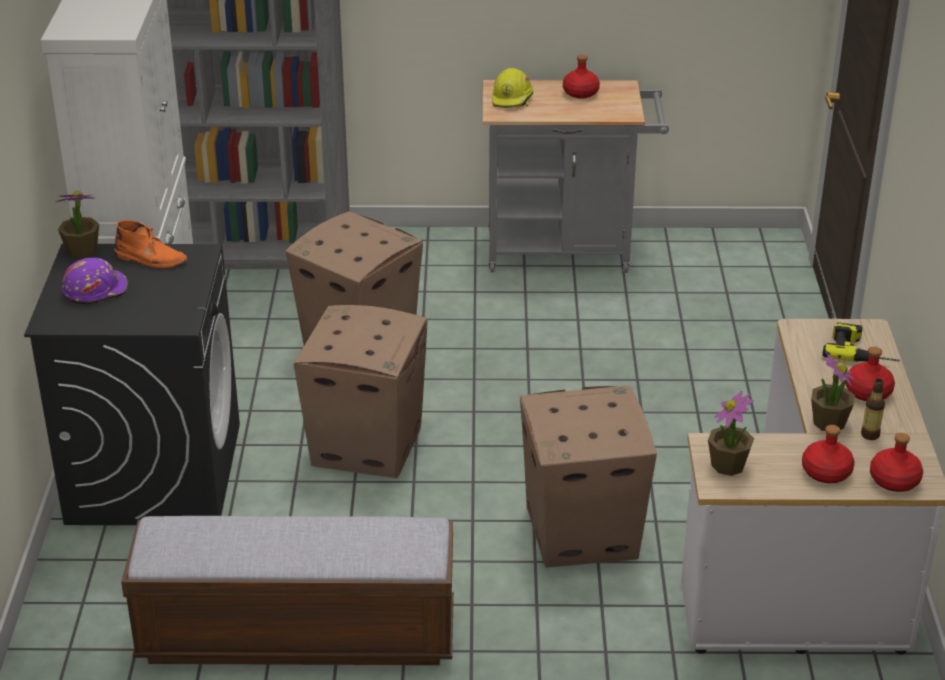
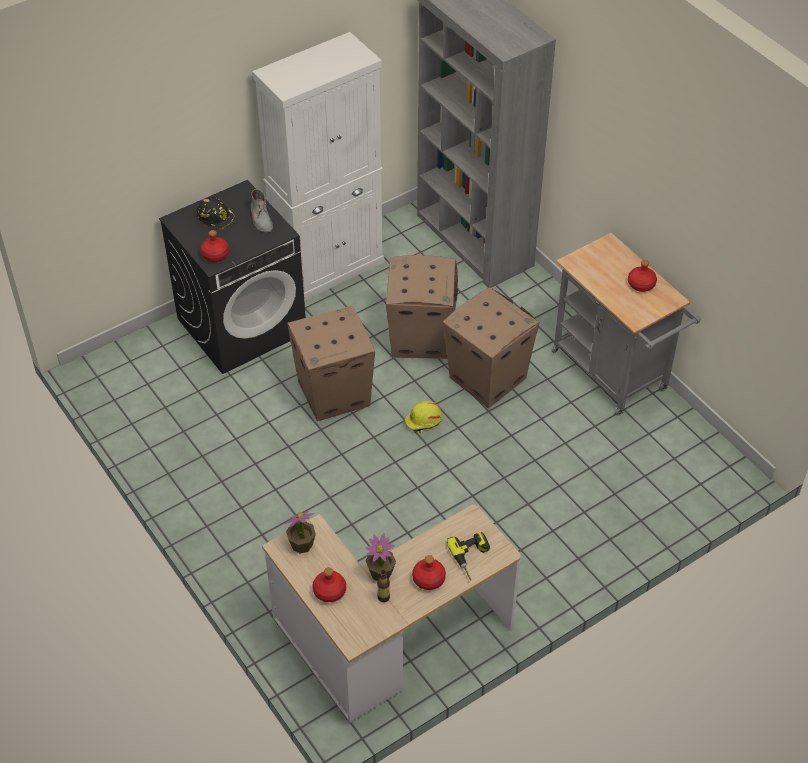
camera: 55 degrees right, 15 degrees up
(82, 251) = (246, 191): potted plant -> none
(95, 290) = (216, 217): purple hard hat -> black hard hat
(151, 259) = (261, 219): orange boot -> grey boot
(297, 635) = (167, 452): bench -> none
(512, 99) = (599, 258): yellow hard hat -> yellow hard hat (423, 421)
(579, 533) = (335, 523): cardboard box -> cardboard box (487, 377)
(895, 480) = (346, 626): red bottle -> red bottle (215, 255)

